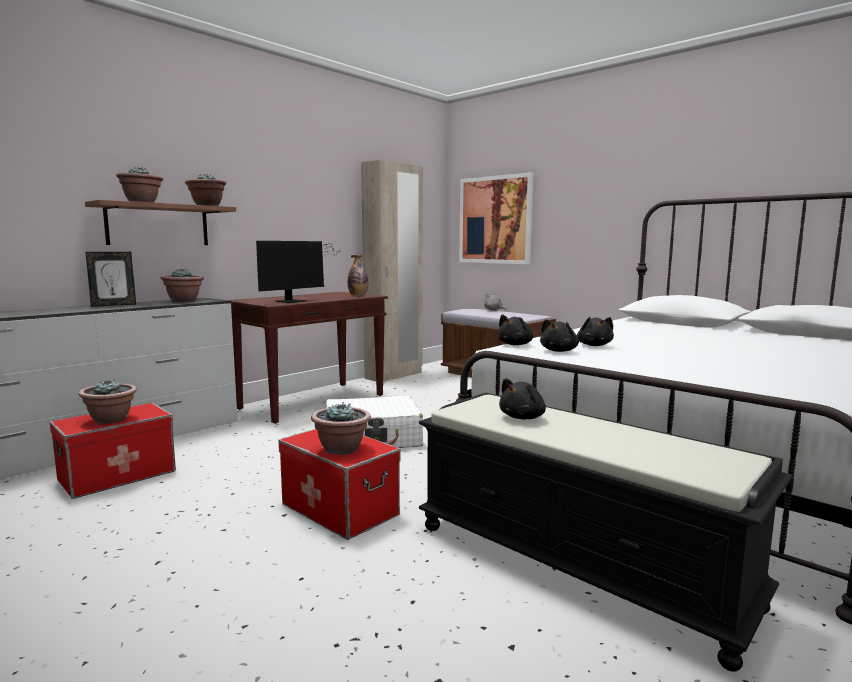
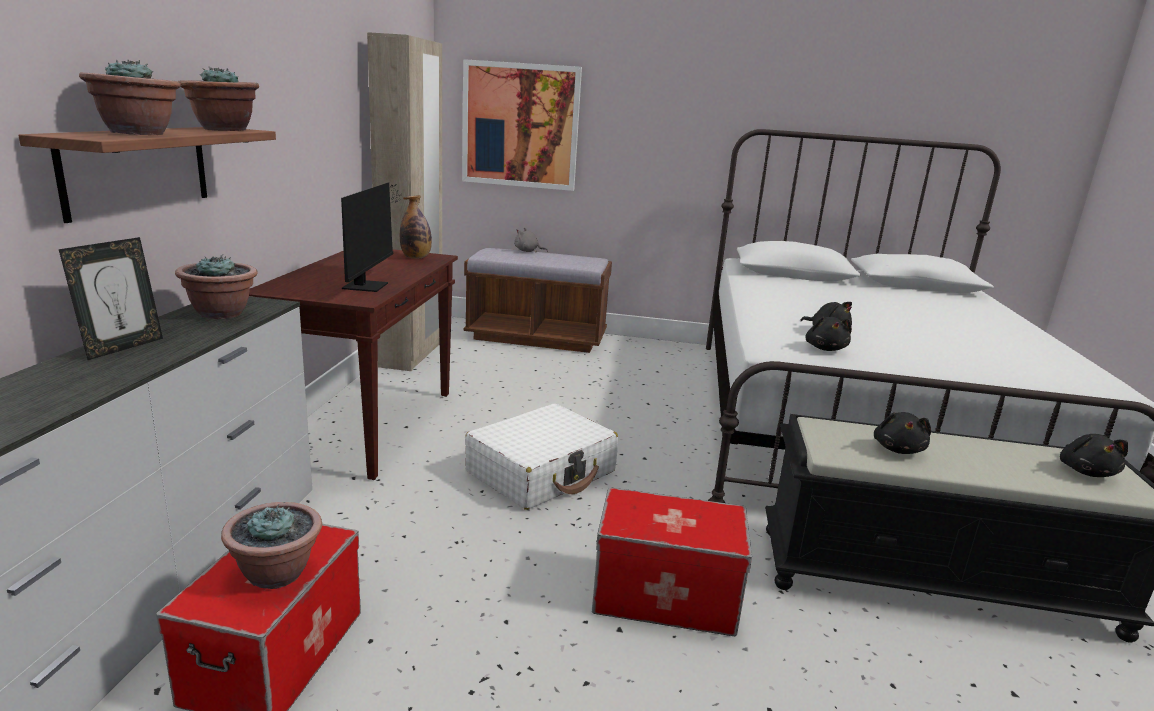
camera: 35 degrees left, 10 degrees up
(341, 449) = (697, 528): potted plant -> none
(516, 344) = (765, 342): black plush toy -> black plush toy (1086, 471)

